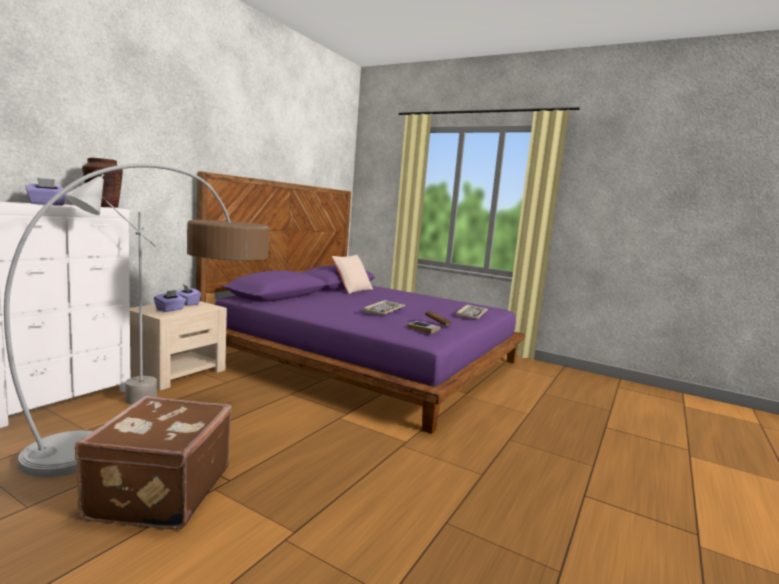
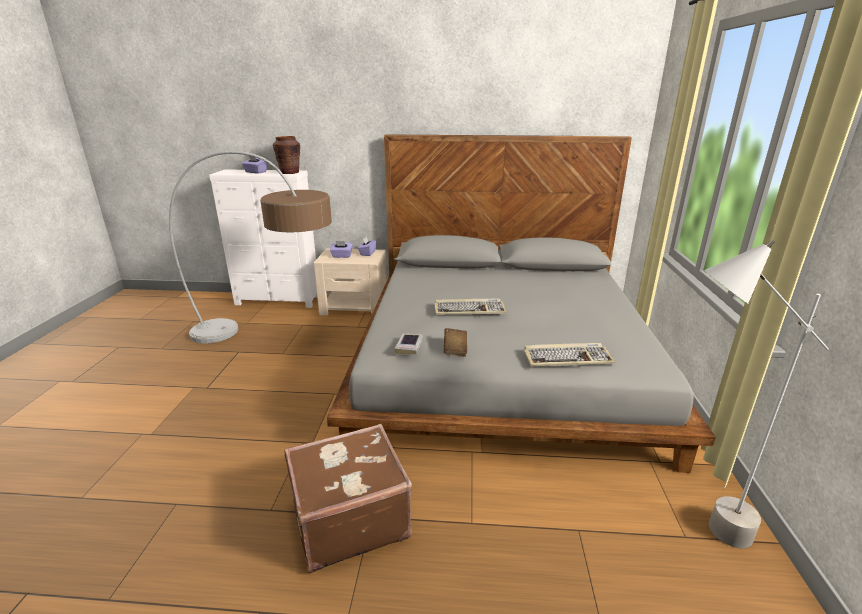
camera: 65 degrees right, 15 degrees up
(118, 406) = (283, 316): grey floor lamp -> grey floor lamp (697, 530)
(158, 492) = (184, 372): brown suitcase -> brown suitcase (348, 518)
(352, 289) = (549, 274): beige pillow -> none
(370, 359) = (501, 362): purple bed -> grey bed

